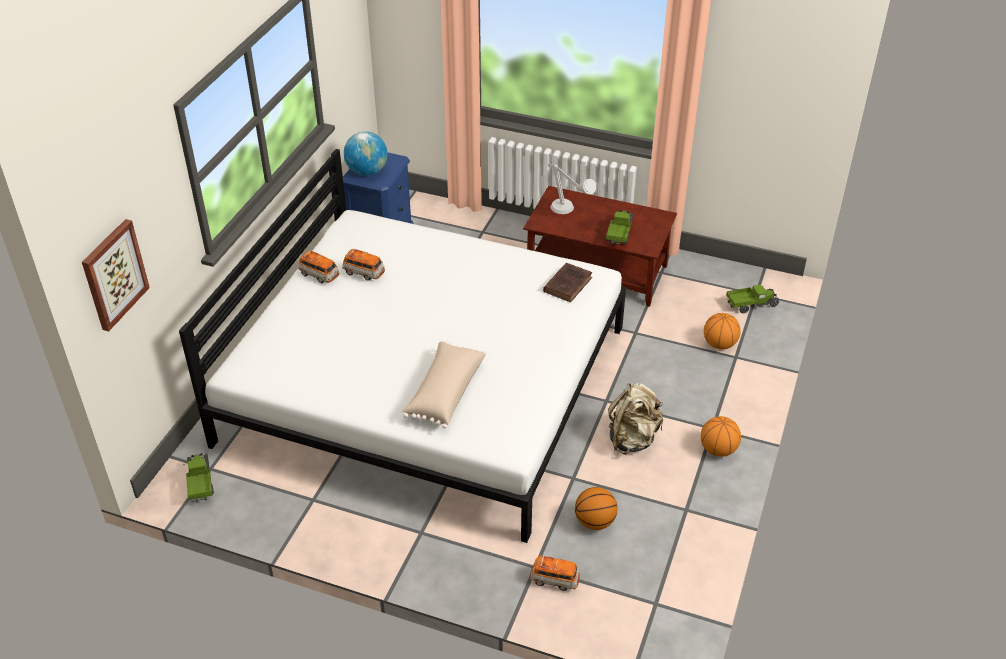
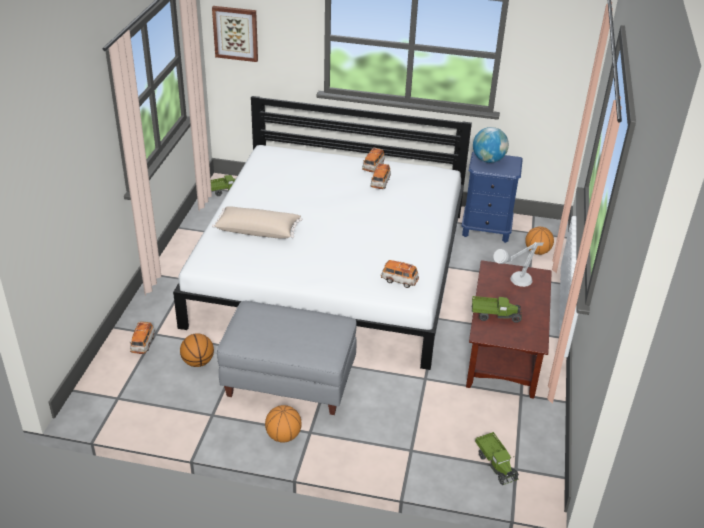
camera: 80 degrees right, 5 degrees down
(568, 284) = (399, 280): brown book -> toy car
(632, 439) = (289, 381): beige backpack -> grey ottoman
(719, 344) = (426, 438): basketball -> basketball (537, 251)

